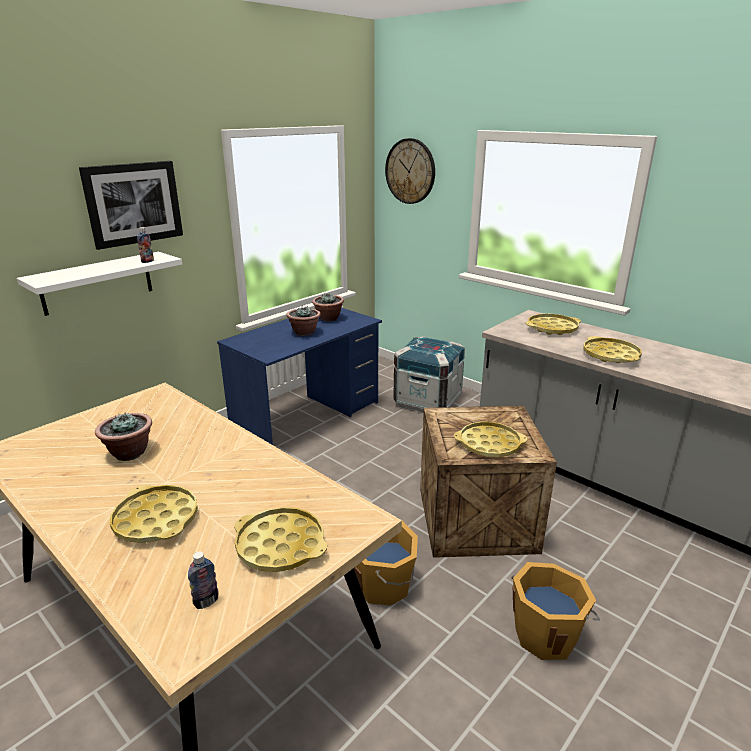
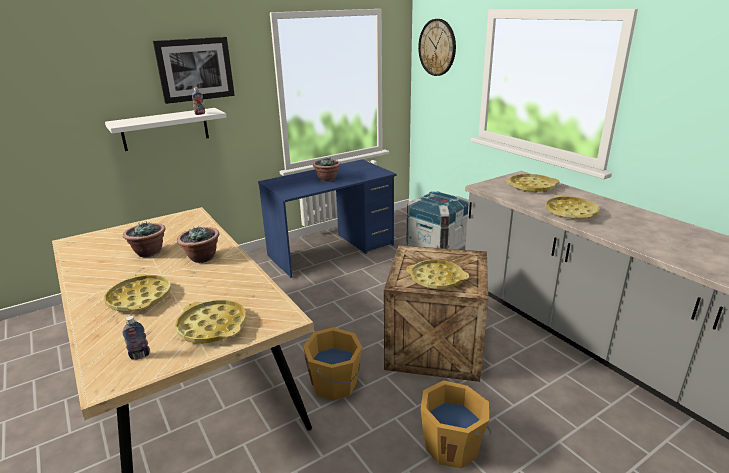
camera: 15 degrees right, 0 degrees up
(328, 318) = (353, 170): potted plant -> potted plant (202, 258)

